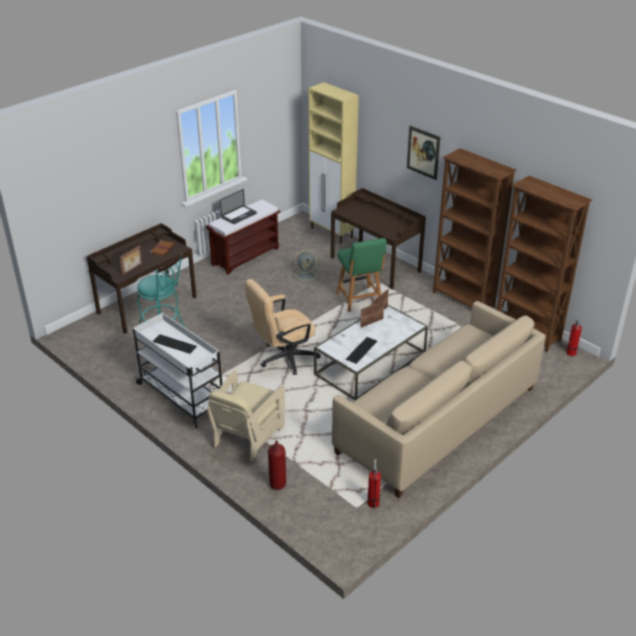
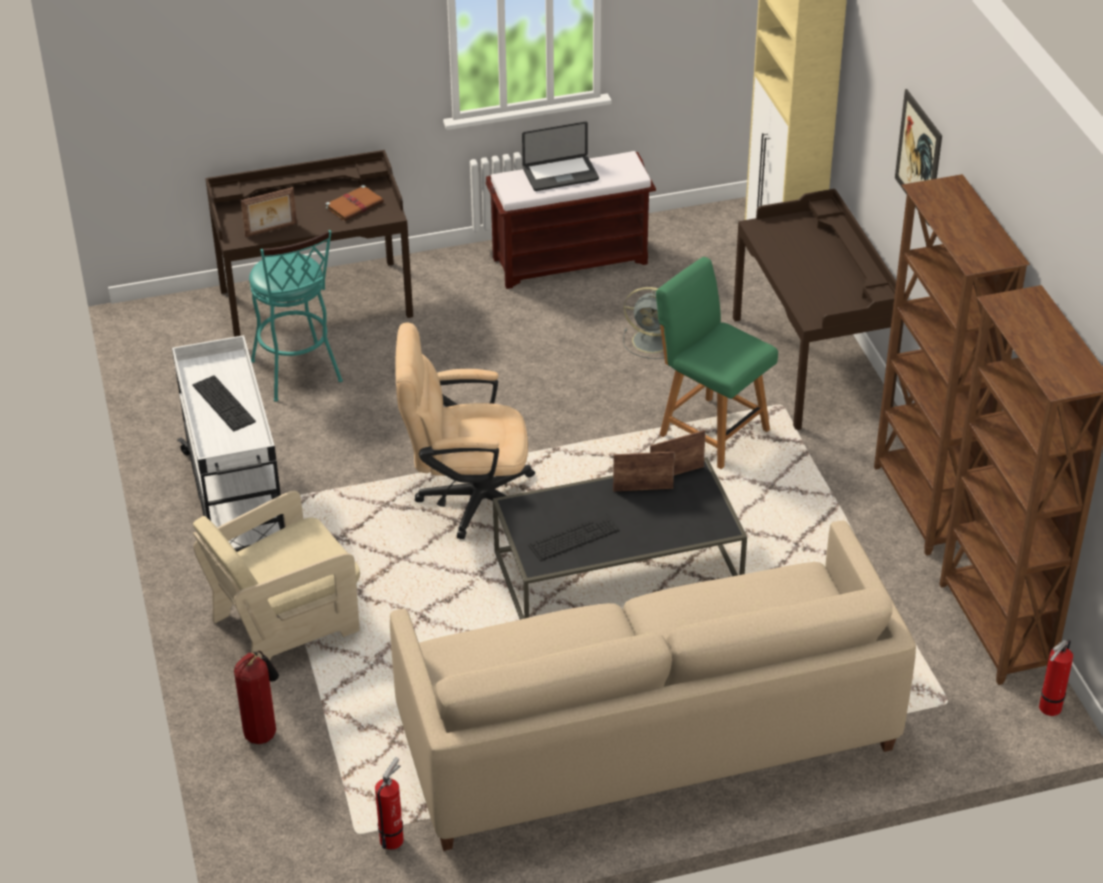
camera: 30 degrees right, 5 degrees up
(359, 300) = (711, 431): green chair -> green chair turned 120 degrees clockwise
(371, 364) = (617, 572): white coffee table -> black coffee table

